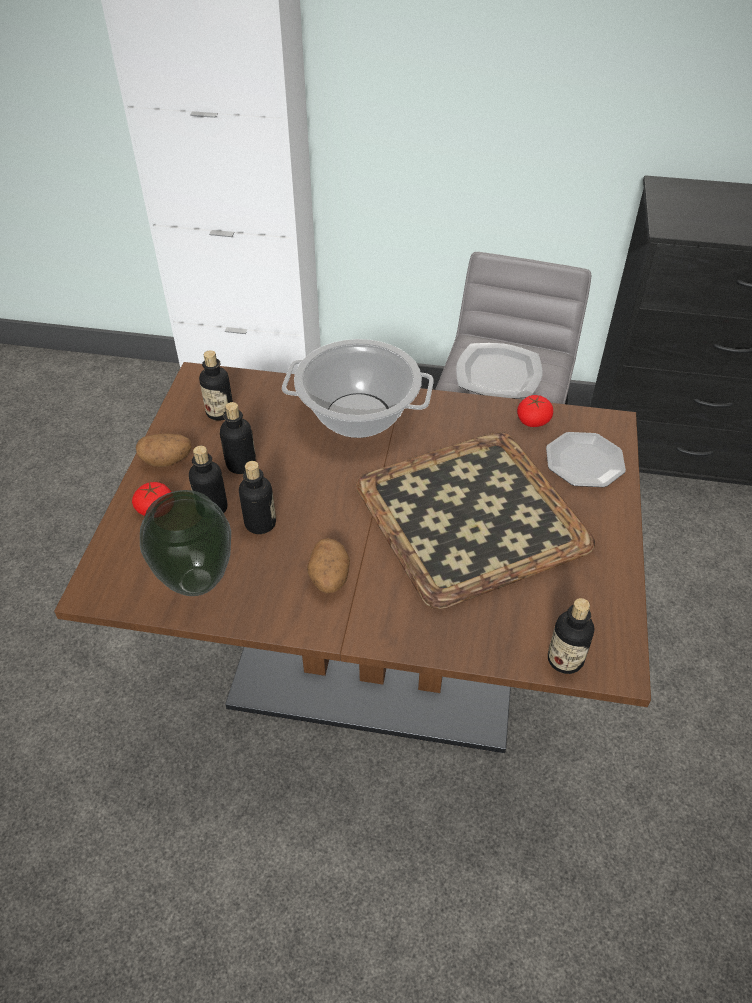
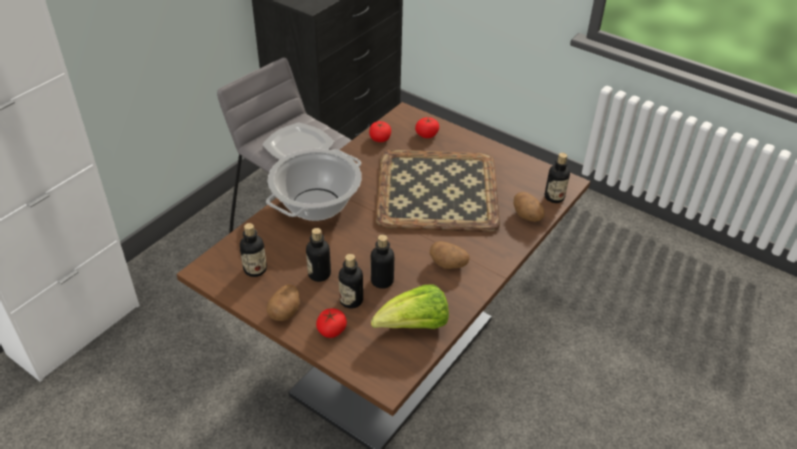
camera: 65 degrees left, 5 degrees down
(196, 583) = (414, 326): vase -> lettuce
(492, 638) = (527, 216): none -> potato
(585, 462) = (427, 134): plate -> tomato

